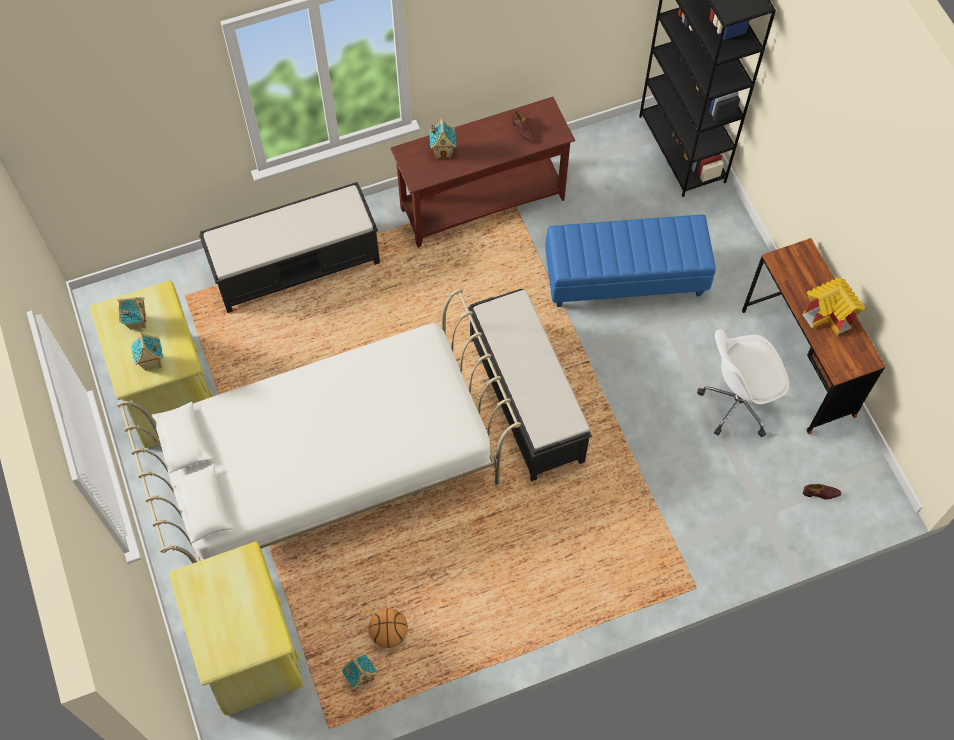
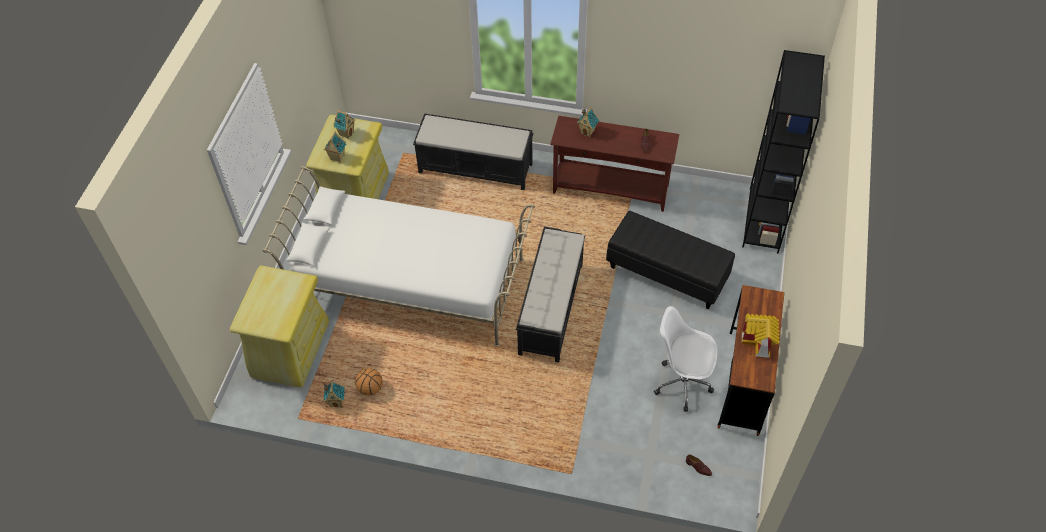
camera: 35 degrees right, 10 degrees down
(625, 278) = (667, 274): blue ottoman -> black ottoman

